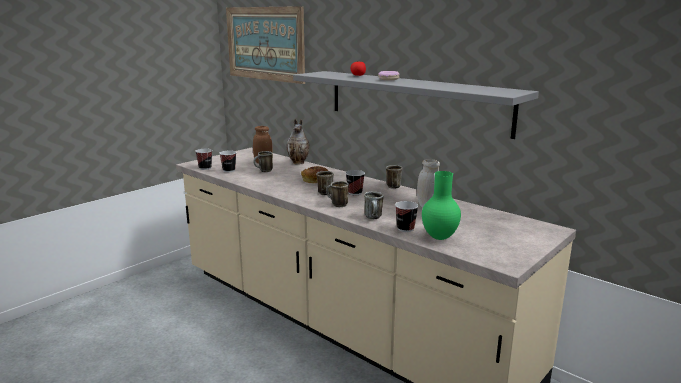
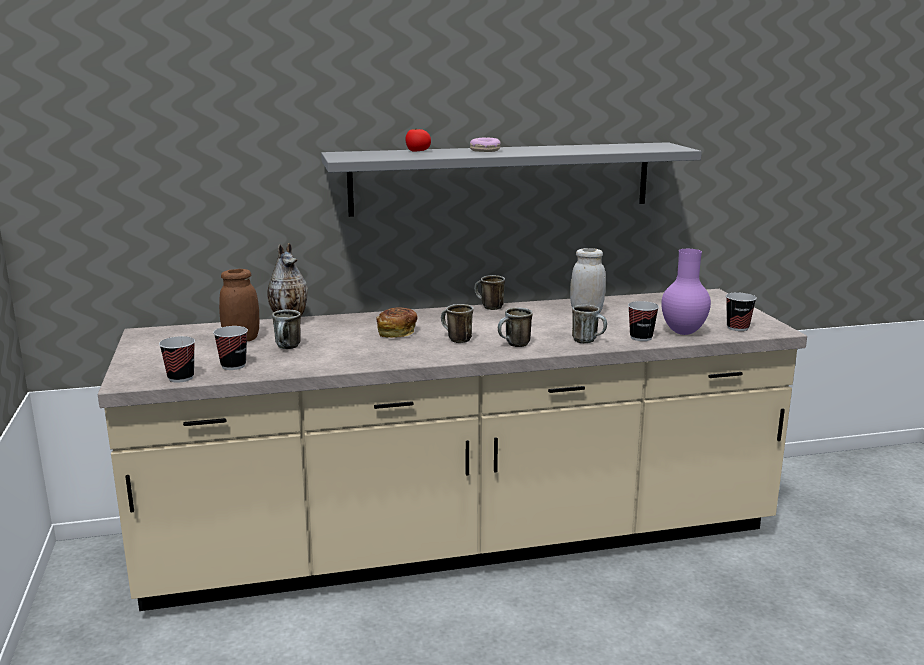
camera: 55 degrees left, 0 degrees up
(264, 43) = (152, 114): picture -> none
(355, 193) = (484, 327): cup -> cup (737, 328)
(440, 238) = (684, 332): green vase -> purple vase

